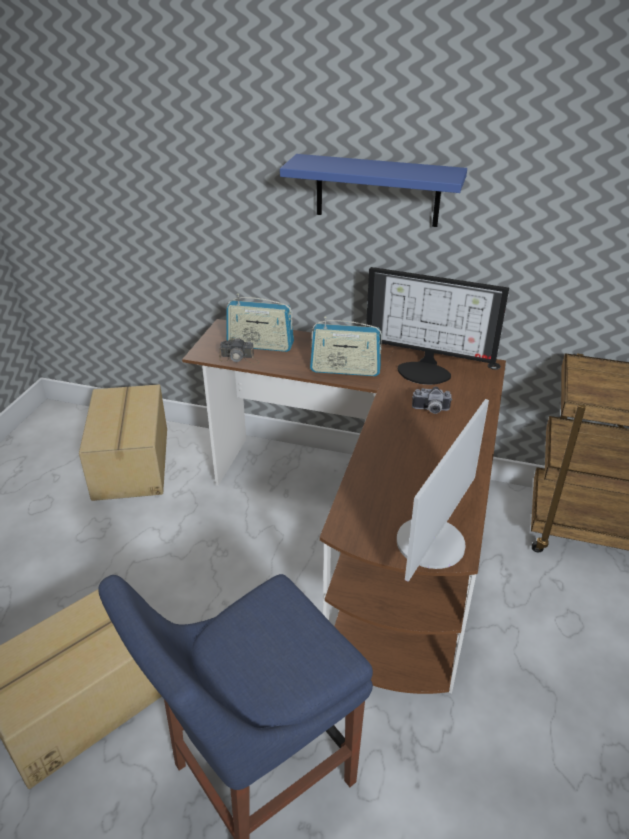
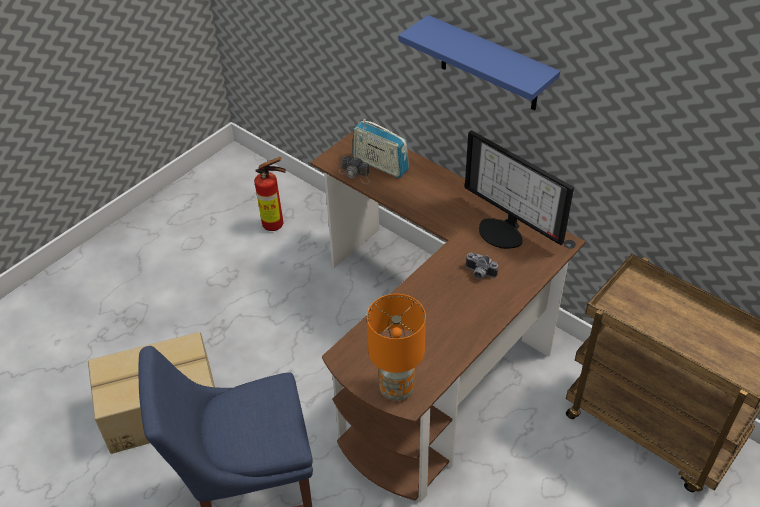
camera: 25 degrees right, 10 degrees up
(133, 462) = (276, 225): cardboard box -> fire extinguisher
(345, 370) = (435, 211): radio -> none
(431, 543) = (397, 388): monitor -> orange table lamp

